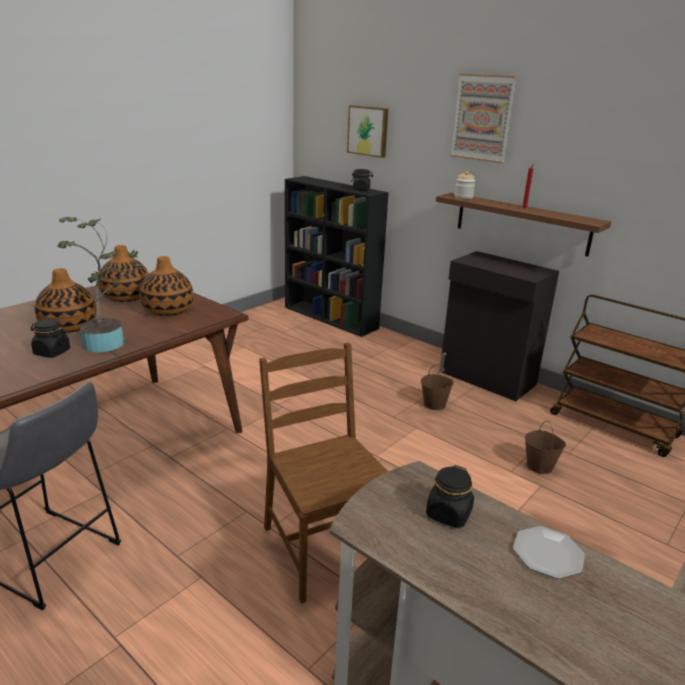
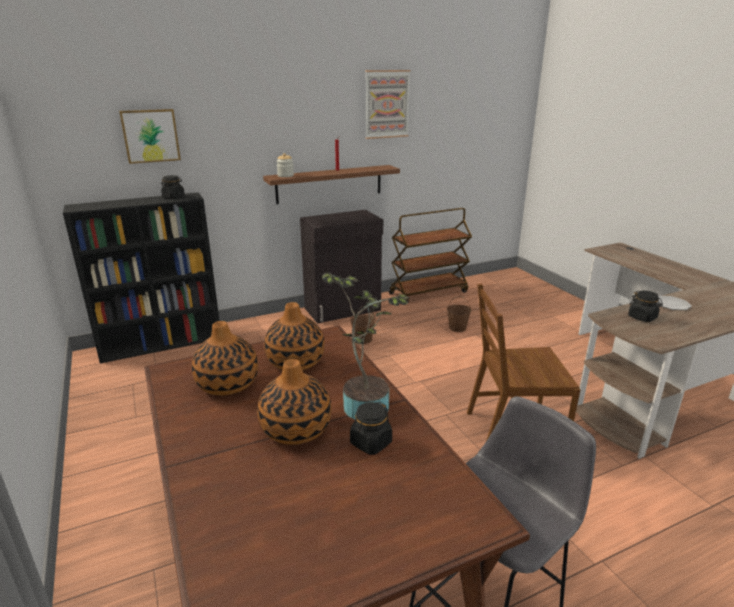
camera: 65 degrees left, 0 degrees up
(482, 118) = (279, 106): picture -> picture (387, 104)

